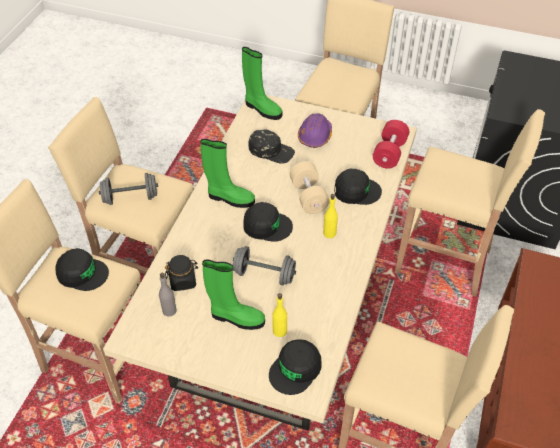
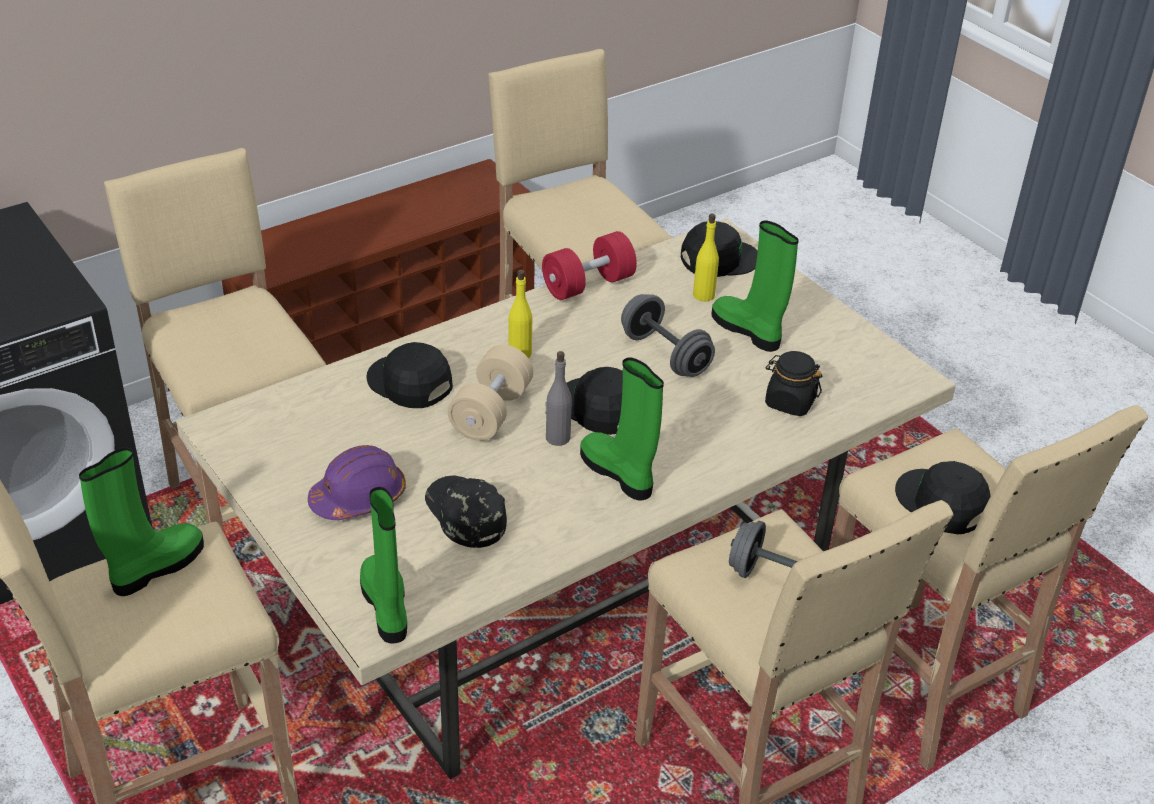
camera: 145 degrees left, 10 degrees down
(169, 310) = (834, 379): grey bottle -> grey bottle (557, 438)
(351, 89) = (155, 568): none -> green boot
(389, 153) = (282, 405): red dumbbell -> red dumbbell (588, 285)

